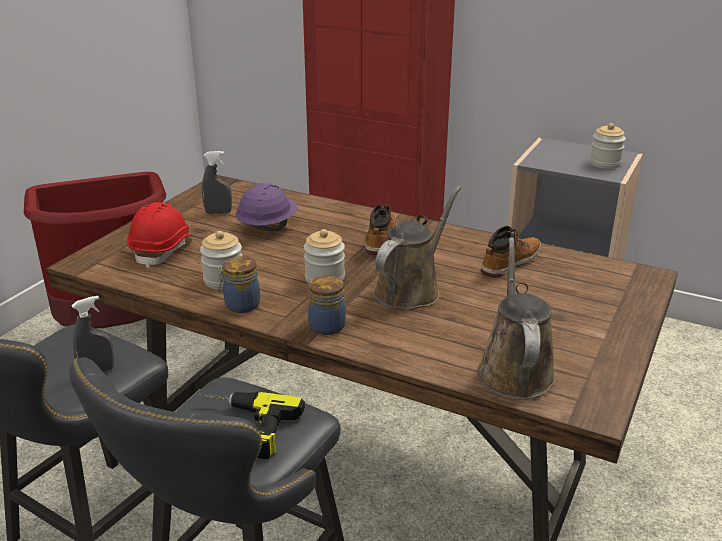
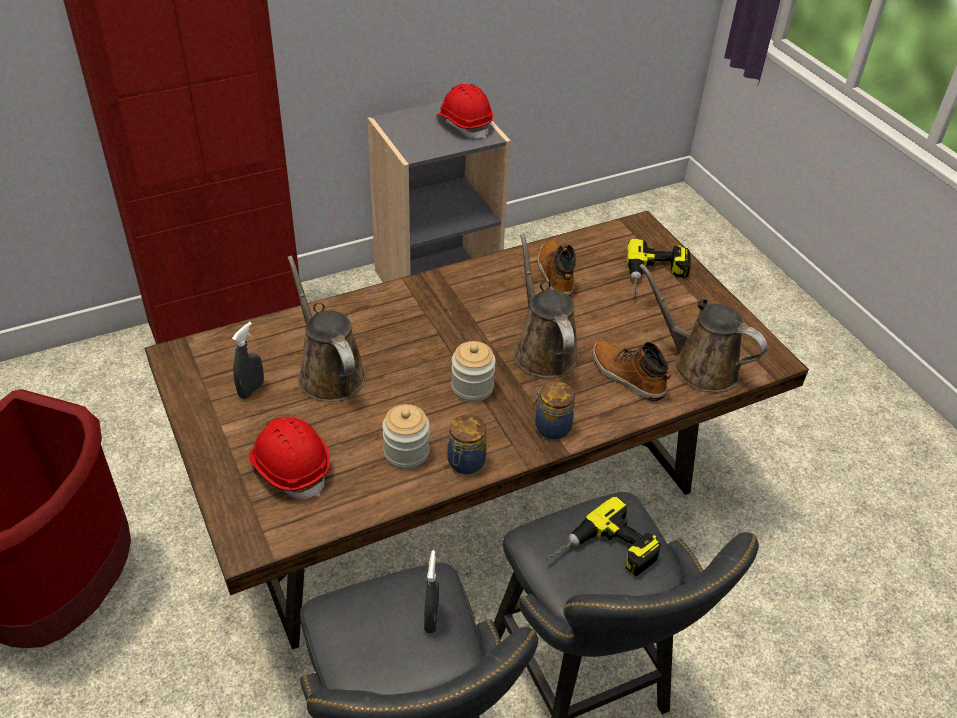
camera: 55 degrees left, 15 degrees up
(267, 227) = (328, 372): purple hard hat -> brown watering can
(380, 239) = (436, 317): boot -> boot (627, 376)
(595, 306) = (656, 277): none -> power drill
(605, 163) = (464, 124): jar -> red hard hat

